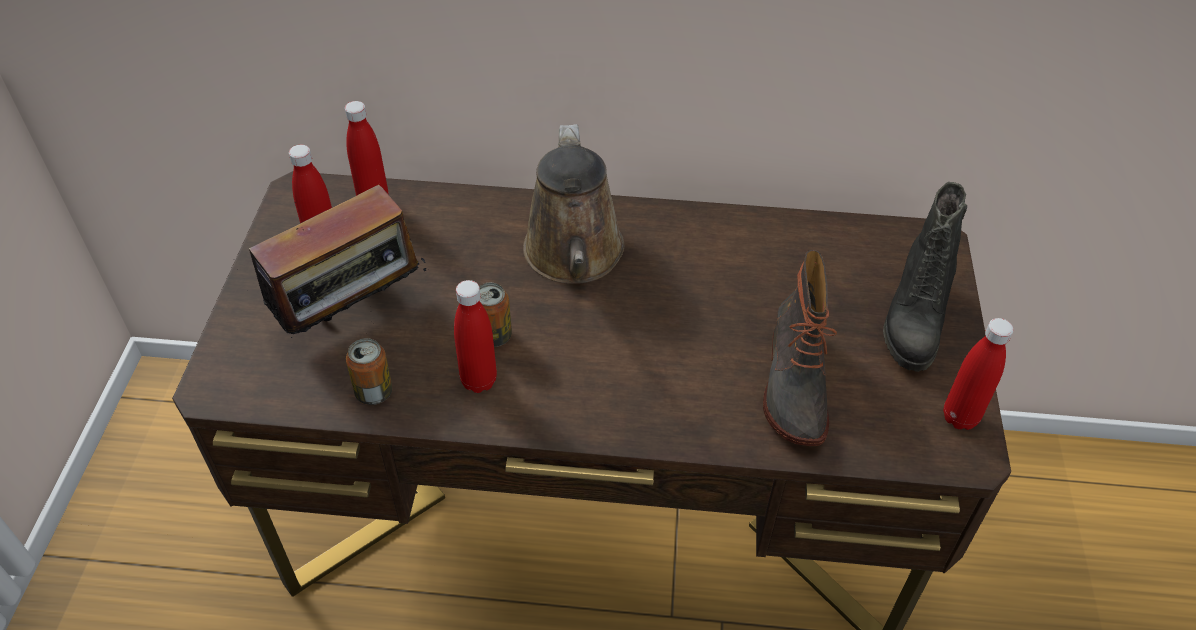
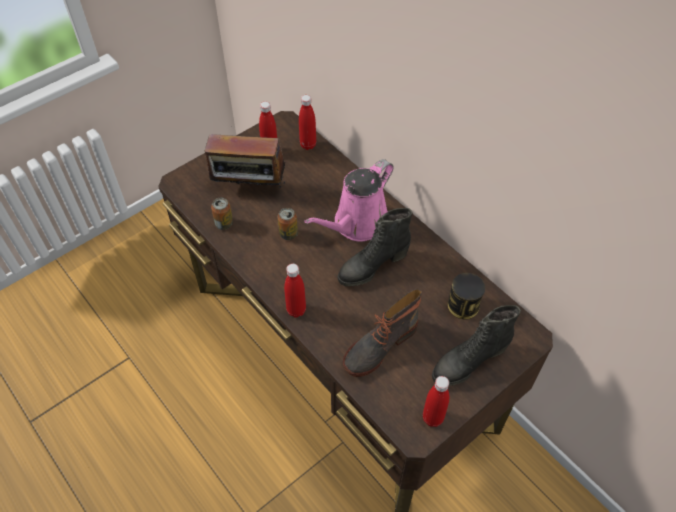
camera: 45 degrees right, 5 degrees up
(479, 381) = (263, 247): red bottle -> red bottle (296, 310)
(574, 256) = (357, 224): brown watering can -> pink watering can
(661, 295) = (372, 266): none -> black boot
(824, 260) = (463, 305): none -> can

